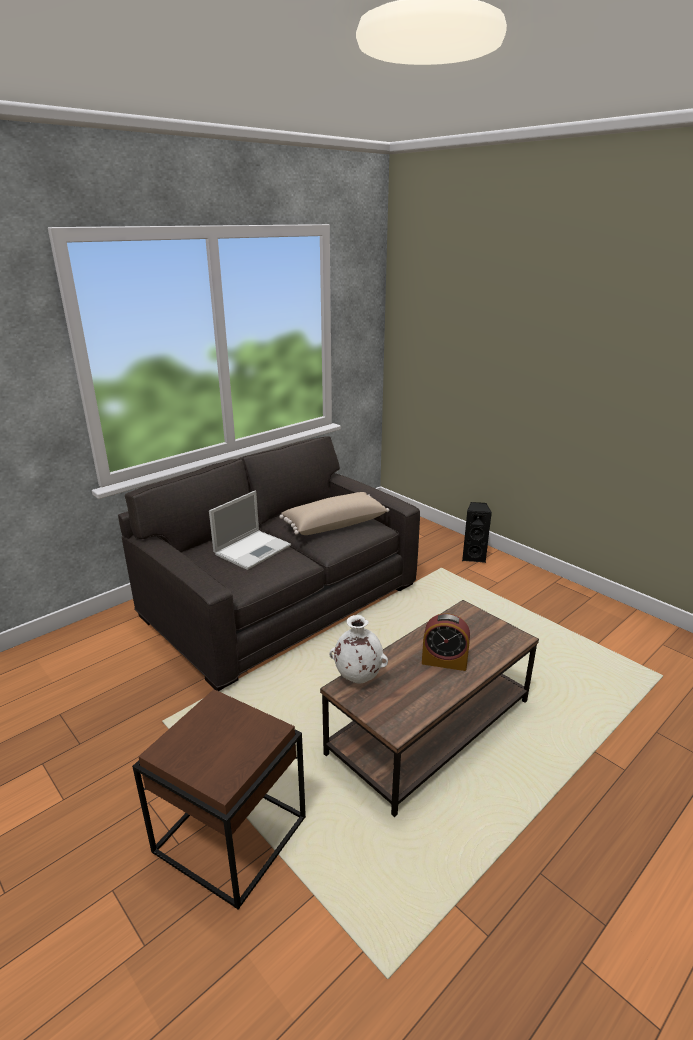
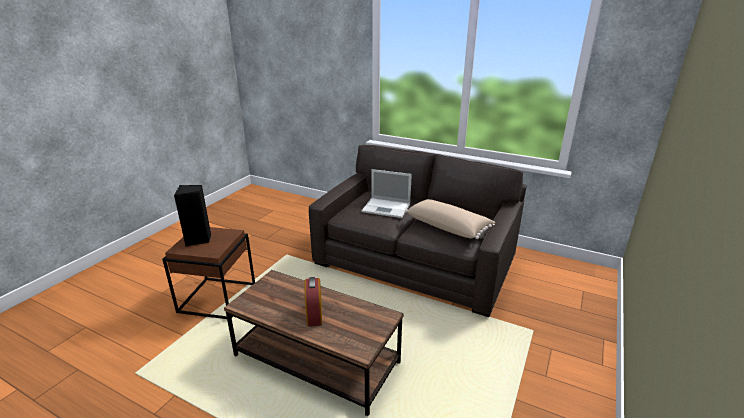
camera: 70 degrees right, 0 degrees up
(358, 678) = (284, 280): white vase -> none
(473, 557) = (579, 351): black speaker -> black speaker (198, 239)

